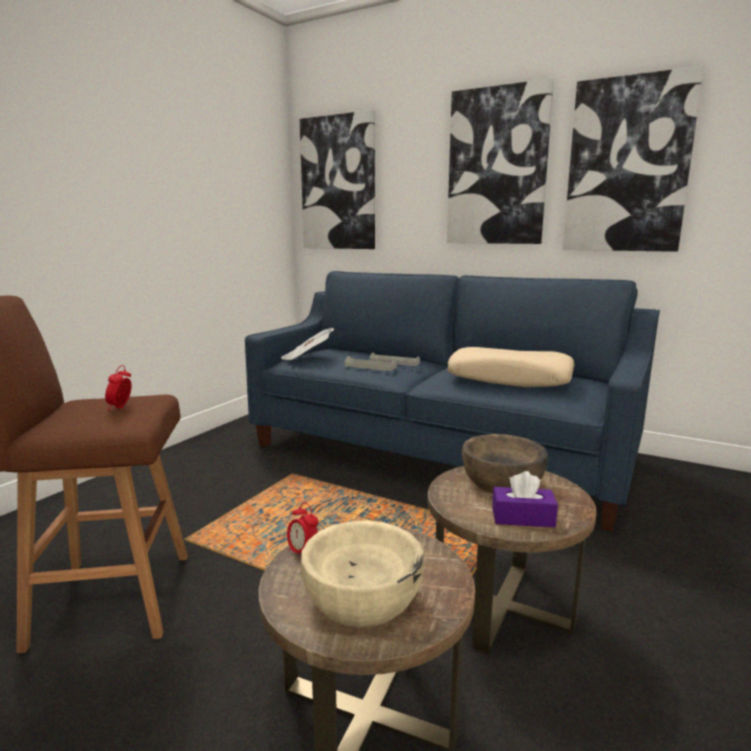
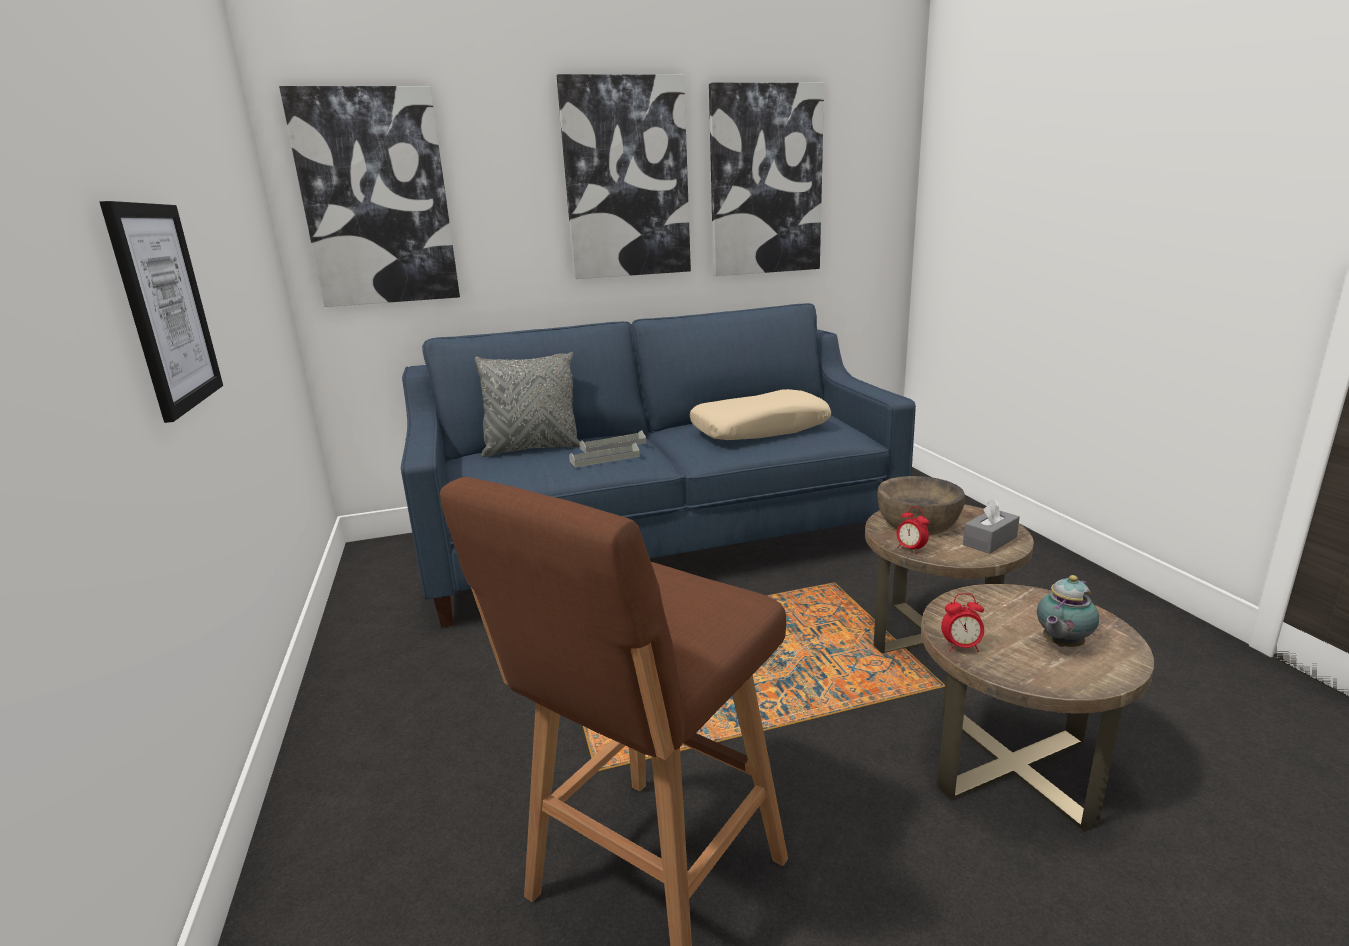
camera: 45 degrees left, 5 degrees up
(111, 222) = (166, 307): none -> picture
(121, 408) = (675, 594): alarm clock -> alarm clock (910, 549)
(307, 358) = (492, 474): newspaper -> none
(357, 353) = (532, 449): none -> grey pillow
(363, 597) = (1060, 645): beige bowl -> teapot
(522, 518) = (990, 541): purple tissue box -> grey tissue box

